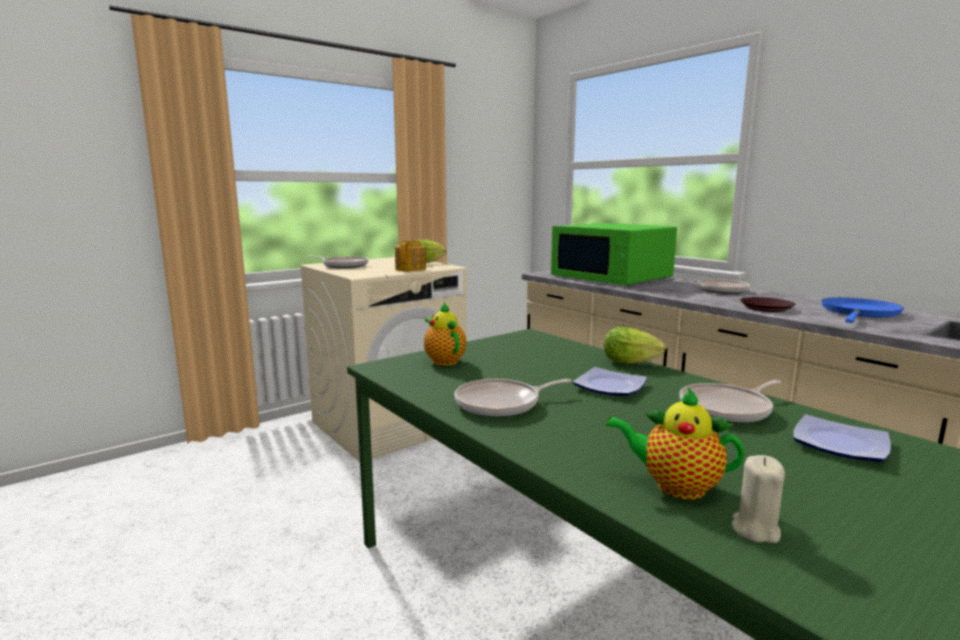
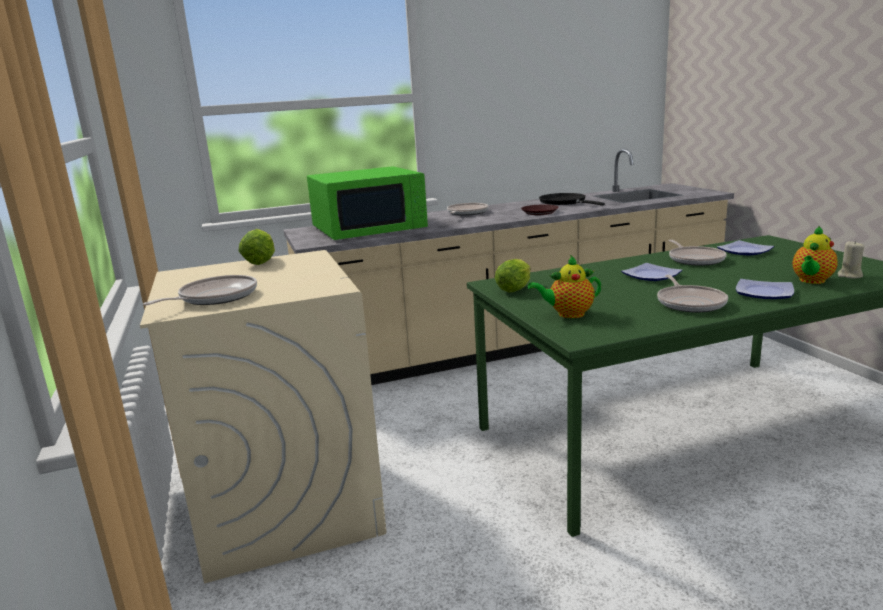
camera: 70 degrees left, 5 degrees up
(411, 269) = (310, 267): teapot -> none
(570, 444) = (763, 293): none -> plate
(633, 363) = (596, 265): lettuce -> lettuce (515, 288)
(859, 313) = (565, 202): blue frying pan -> black frying pan

